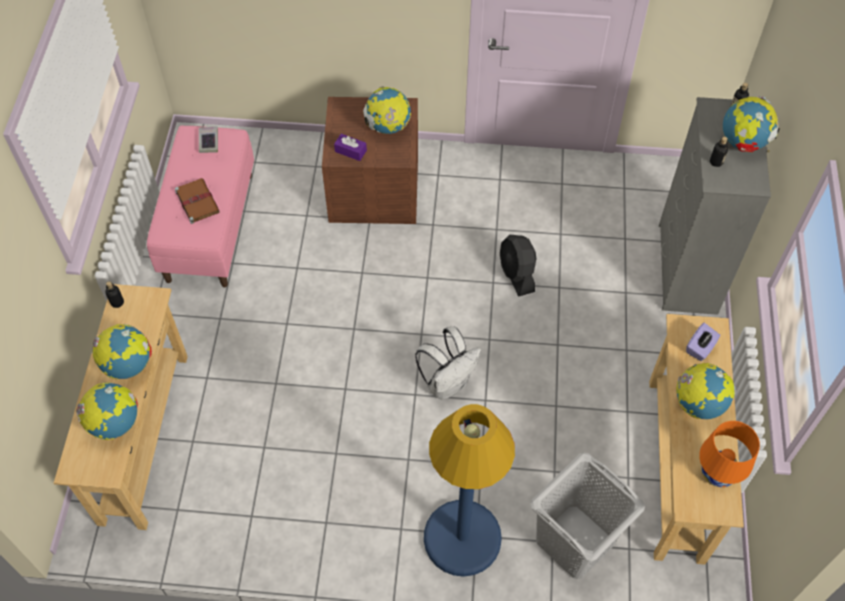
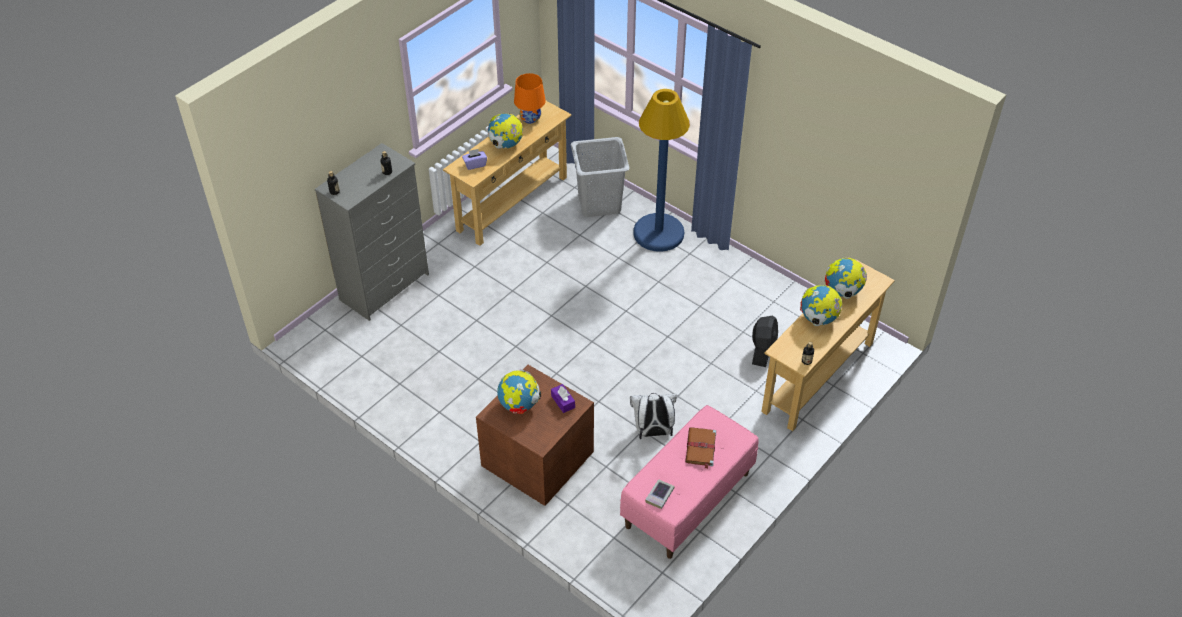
camera: 145 degrees left, 10 degrees down
(448, 383) = (600, 306): white backpack -> white backpack (653, 432)
(516, 274) = (495, 342): black fan -> black fan (763, 350)
(743, 143) = (358, 173): globe -> none

